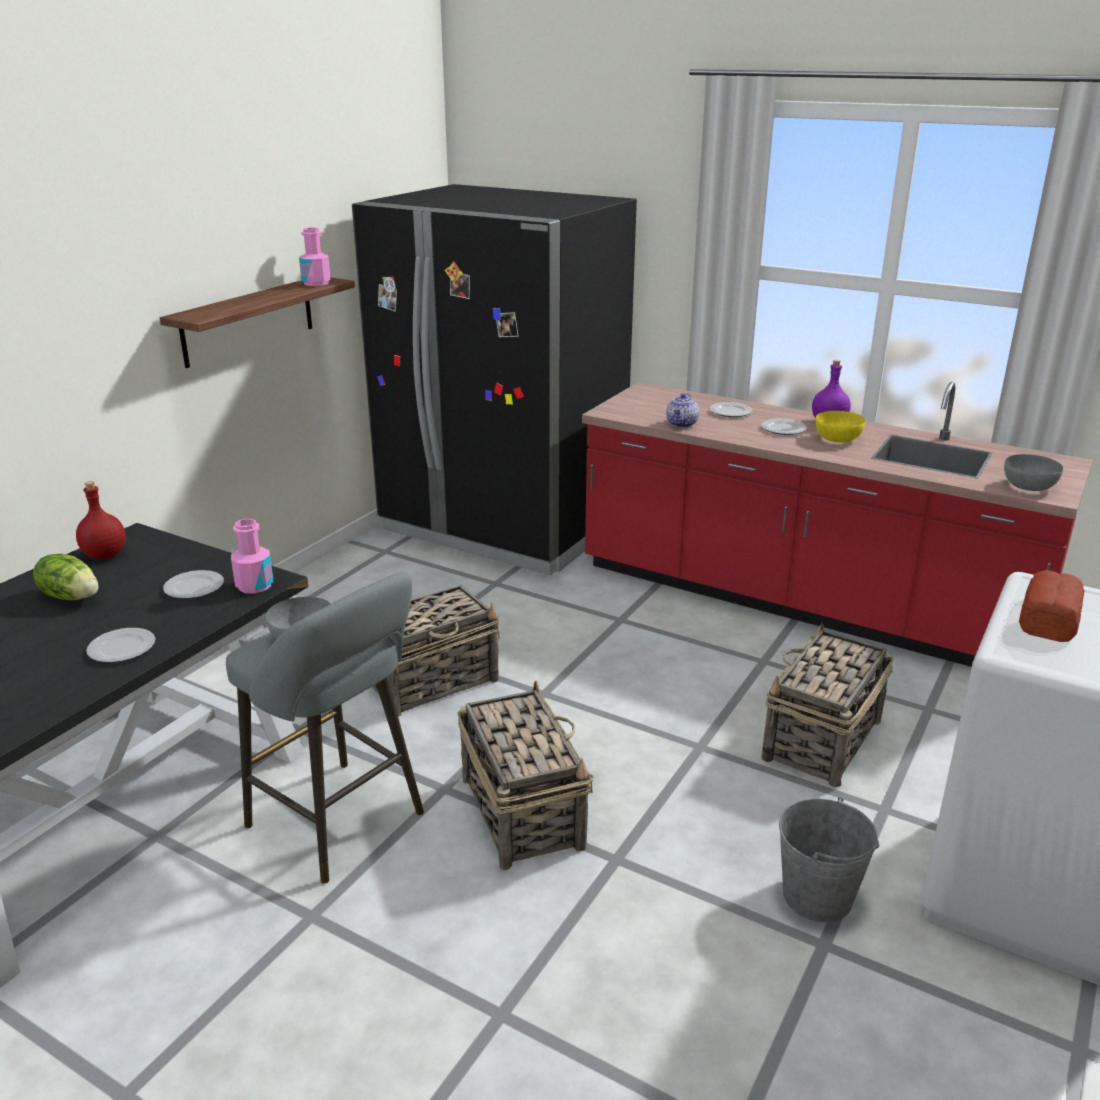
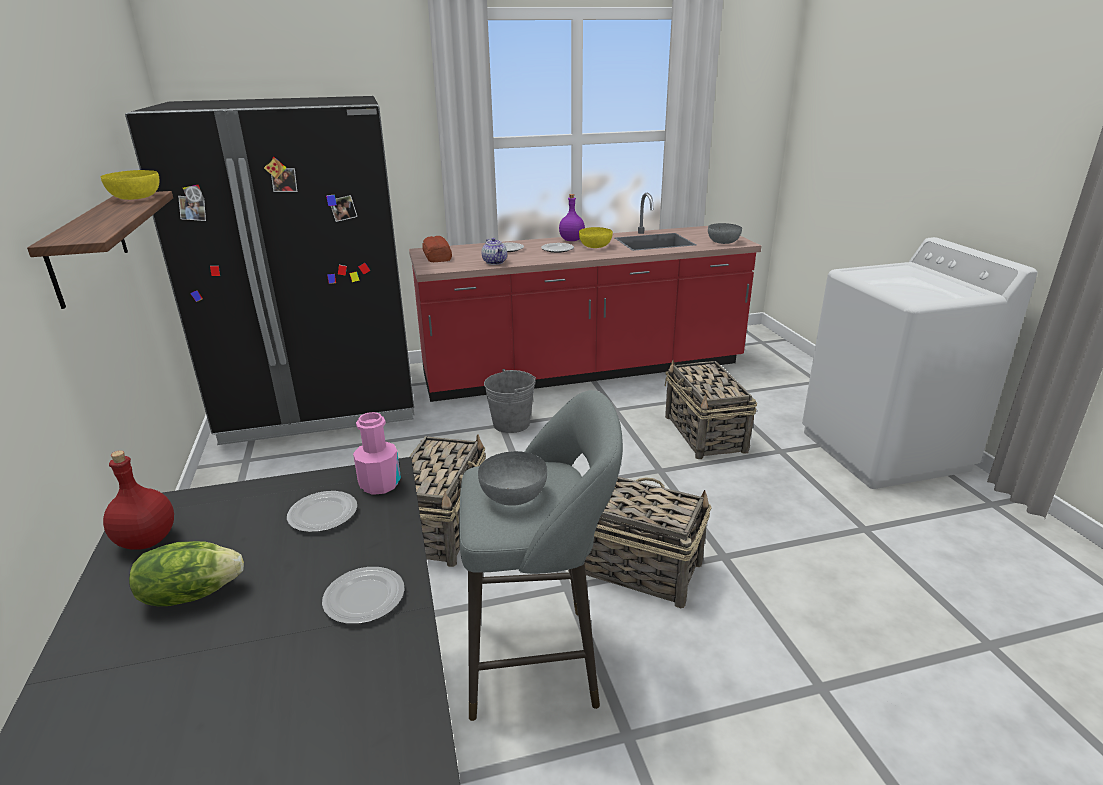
camera: 45 degrees left, 0 degrees up
(316, 283) = (137, 197): pink bottle -> yellow bowl
(817, 896) = (826, 508): grey bucket -> grey bucket (511, 424)
(1050, 617) = (890, 281): bread -> bread (437, 256)

